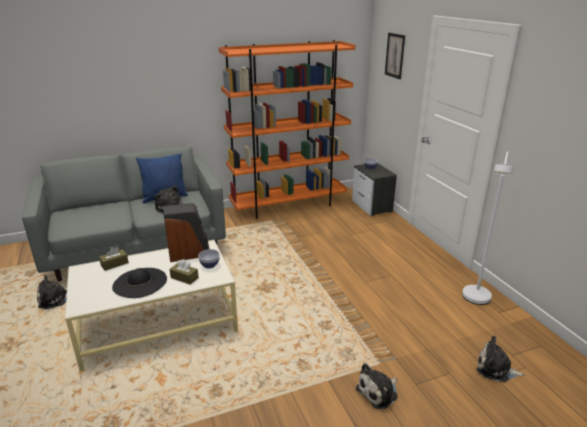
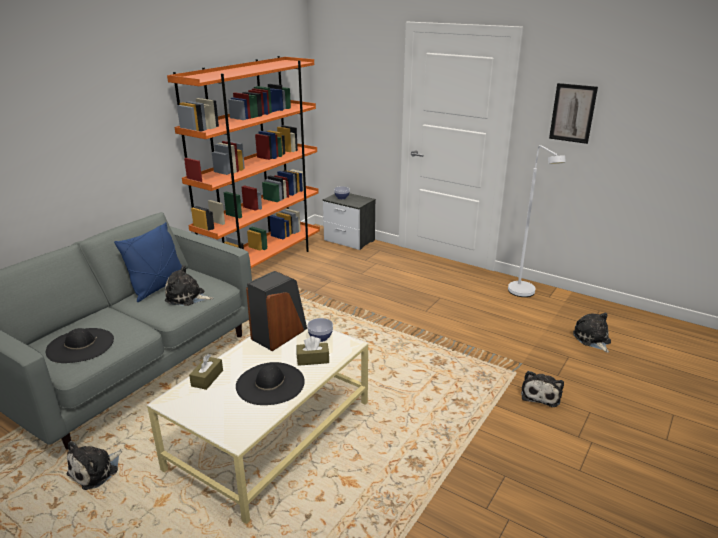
camera: 35 degrees left, 0 degrees up
(84, 219) = (80, 345): none -> black hat
(395, 55) = (352, 68): picture -> picture (572, 113)
(495, 369) = (592, 339): plush toy -> plush toy turned 90 degrees clockwise

